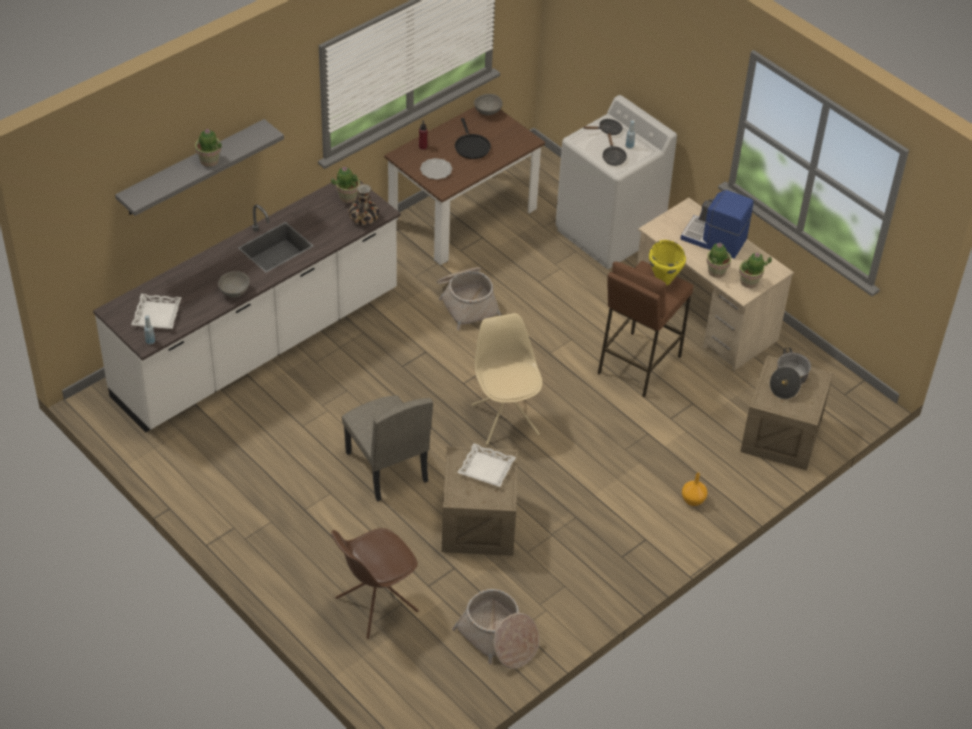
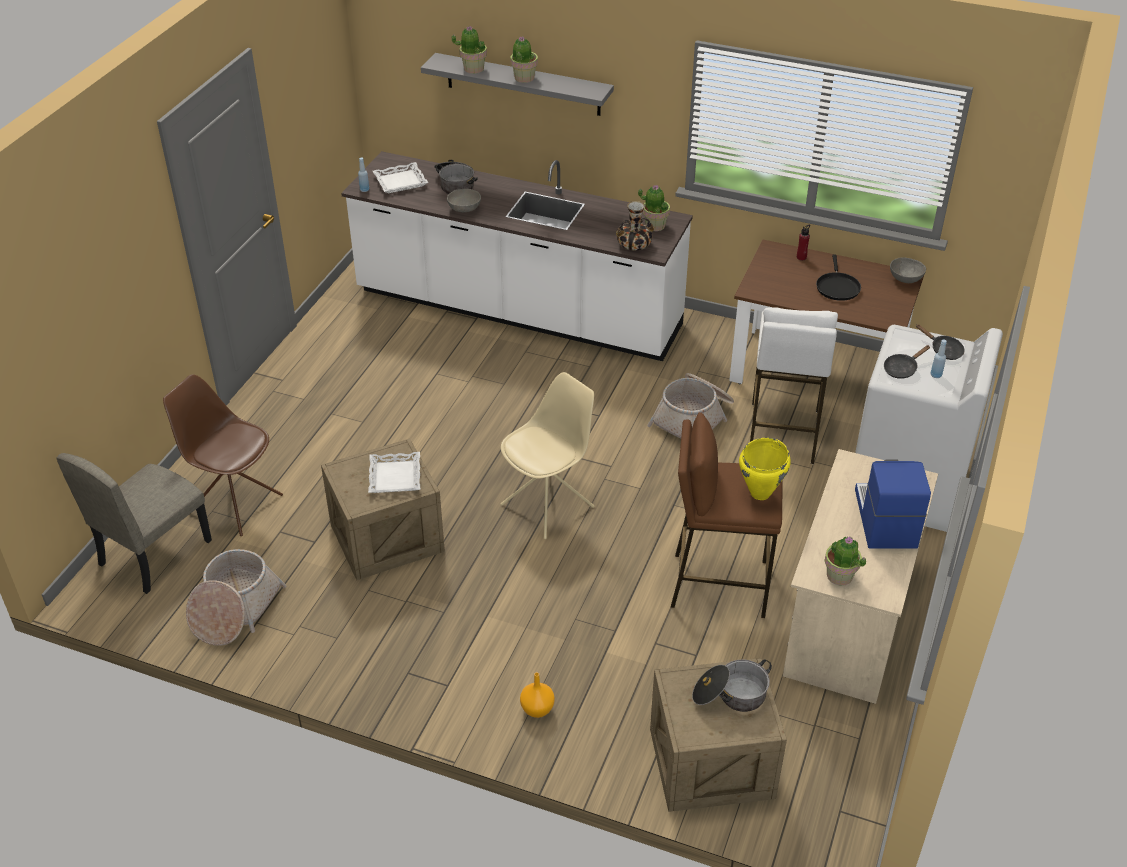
camera: 65 degrees right, 5 degrees down
(191, 283) = (455, 184): none -> cooking pot
(386, 467) = (420, 445): beige chair -> beige chair (154, 552)
(436, 170) = (775, 277): plate -> none
(471, 147) = (837, 287): black frying pan -> black frying pan turned 45 degrees counterclockwise
(515, 265) = (782, 433): none -> white stool
(716, 272) = (828, 539): potted plant -> potted plant (473, 69)

